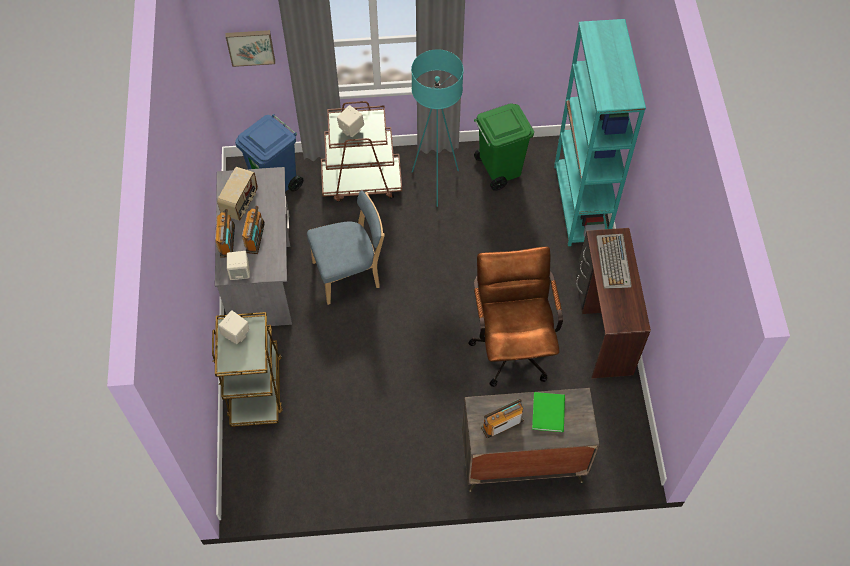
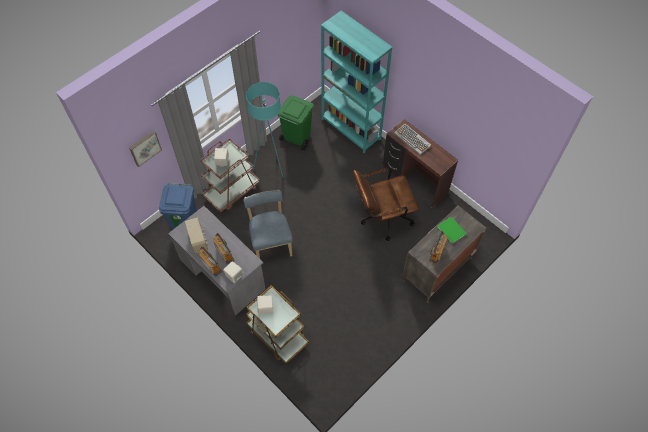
camera: 40 degrees left, 0 degrees up
(349, 274) = (271, 242): blue chair -> blue chair turned 45 degrees counterclockwise
(512, 343) = (382, 218): brown office chair -> brown office chair turned 60 degrees counterclockwise

